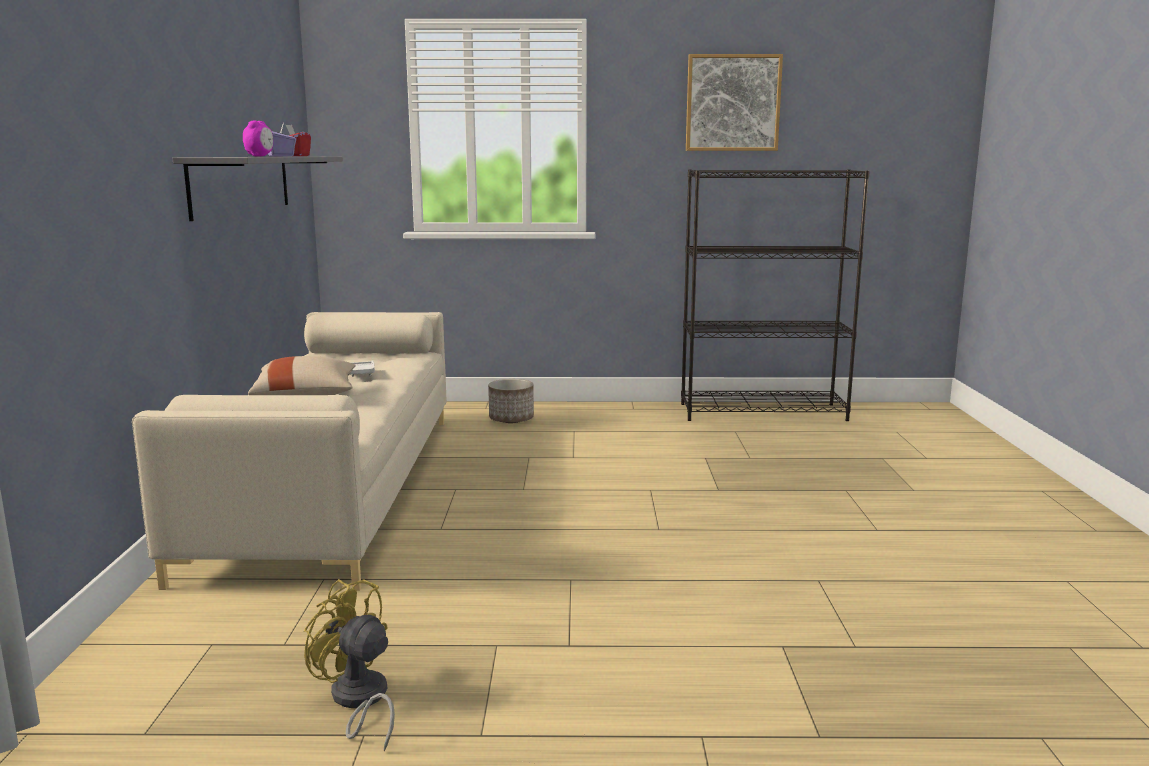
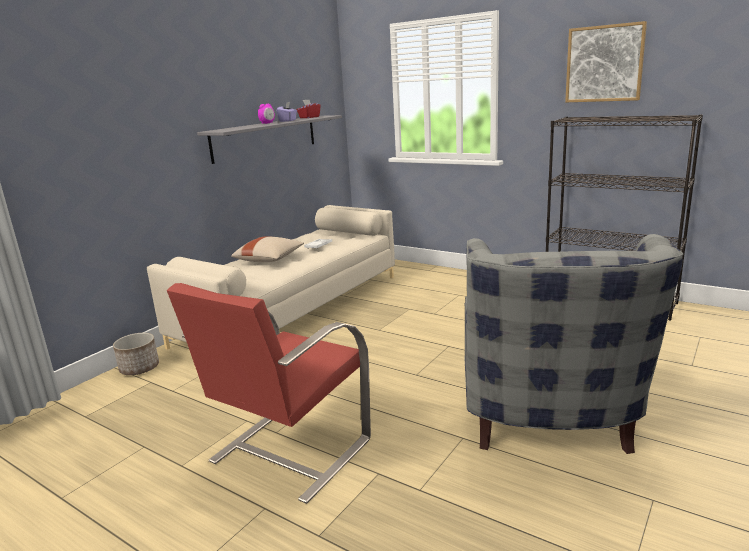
camera: 35 degrees right, 5 degrees up
(358, 701) = (162, 429): yellow fan -> none
(511, 419) = (433, 280): planter -> planter (139, 368)
(626, 661) = (289, 451): none -> red armchair
(885, 544) = (548, 426): none -> grey armchair

